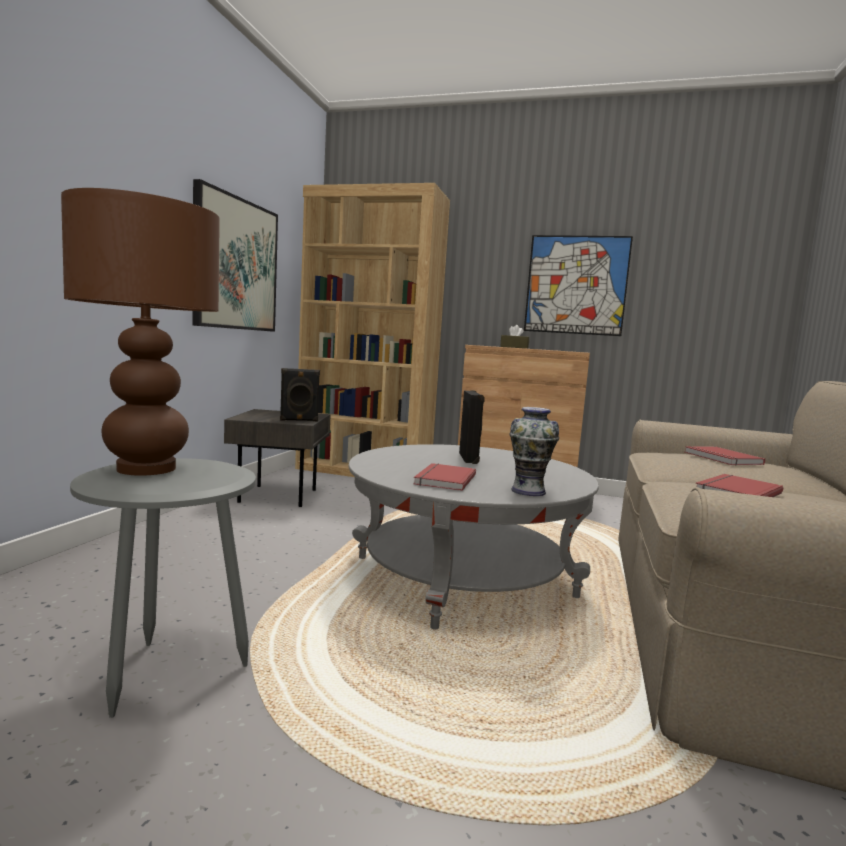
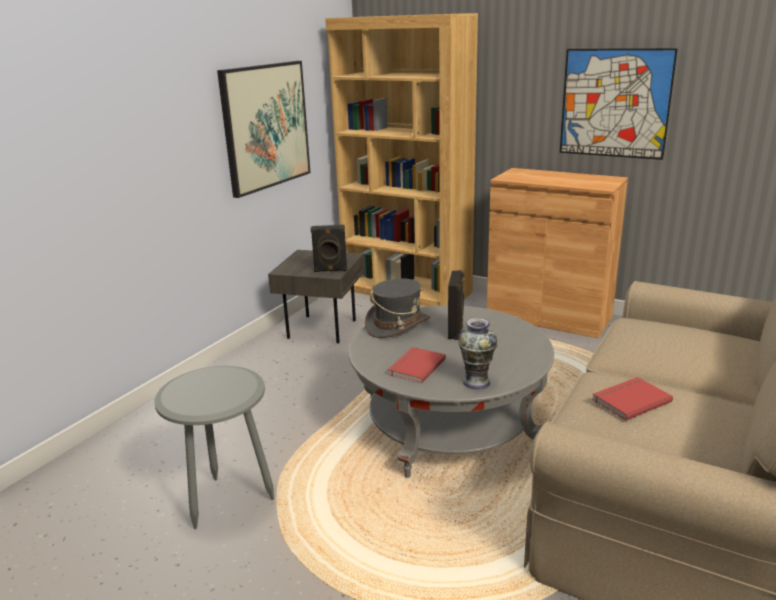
camera: 15 degrees right, 15 degrees up
(148, 468) = (198, 383): brown table lamp -> none
(399, 453) = (397, 325): none -> grey hat
(514, 347) = (545, 175): brown tissue box -> none
(721, 458) = (681, 339): red book -> none

